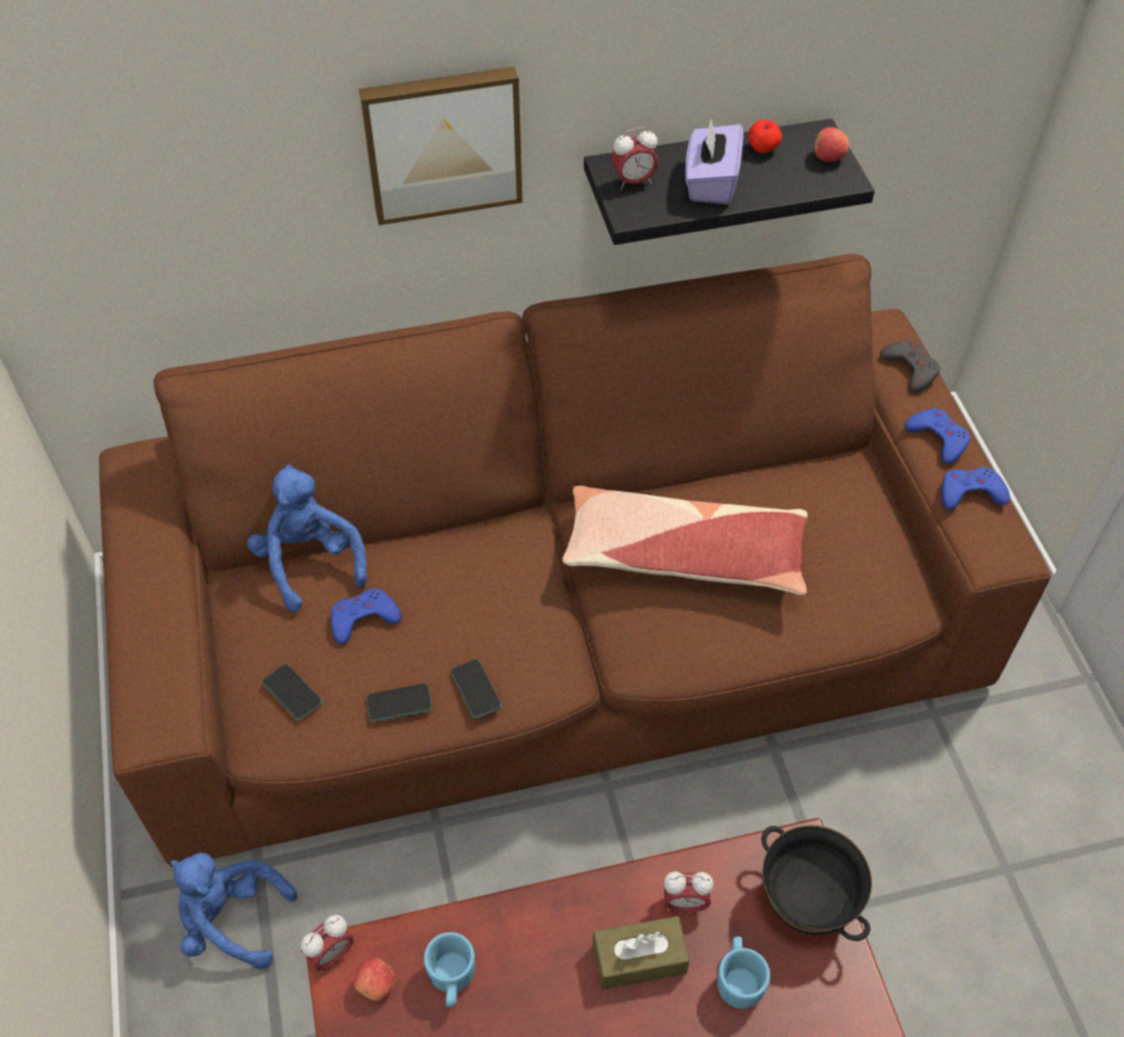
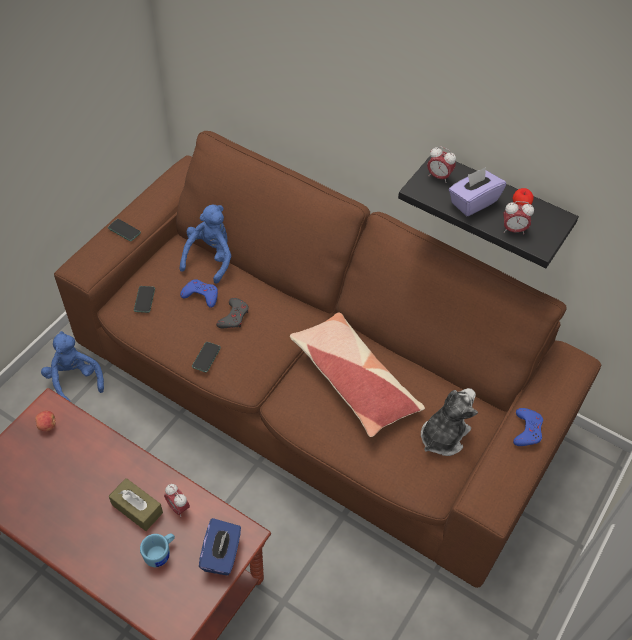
camera: 45 degrees right, 0 degrees up
(331, 954) = (47, 401): alarm clock -> alarm clock (513, 230)
(399, 703) = (174, 337): phone -> phone (124, 230)
(442, 142) = (364, 100): picture -> none
(451, 980) = (70, 448): blue mug -> none
(805, 902) = (221, 554): black bowl -> blue tissue box
(828, 158) = (547, 231): apple -> none
(850, 528) = (443, 436): none -> plush toy
(910, 369) = (558, 389): grey game controller -> grey game controller (234, 316)
(970, 493) = (509, 466): blue game controller -> none

